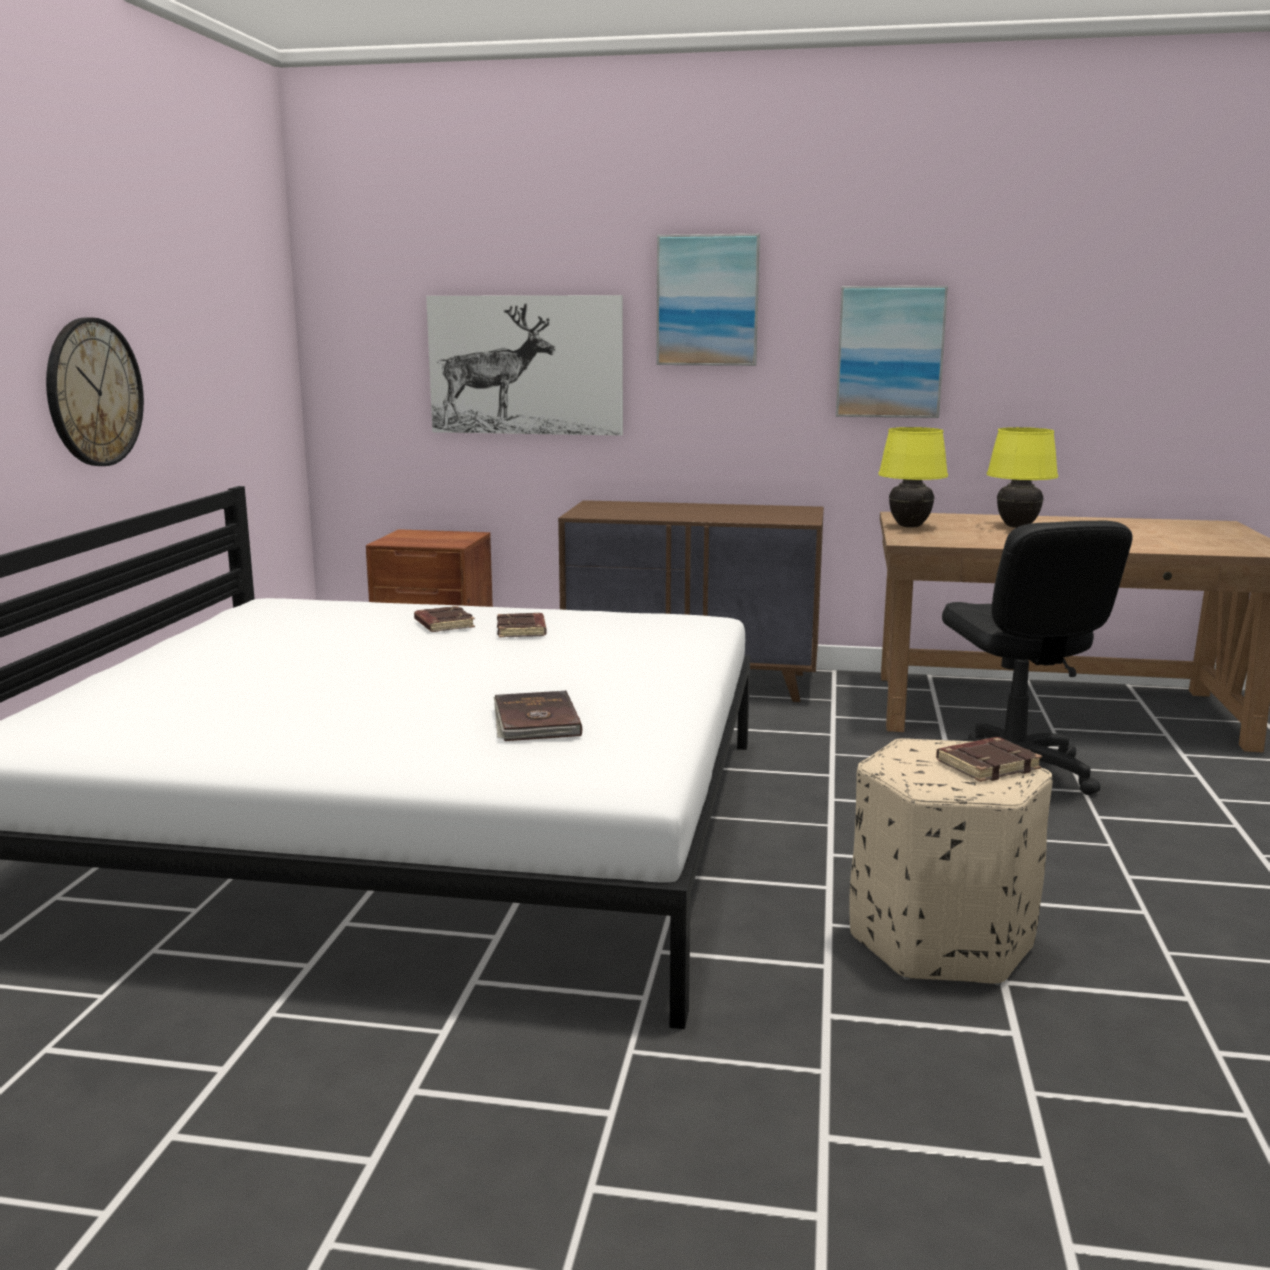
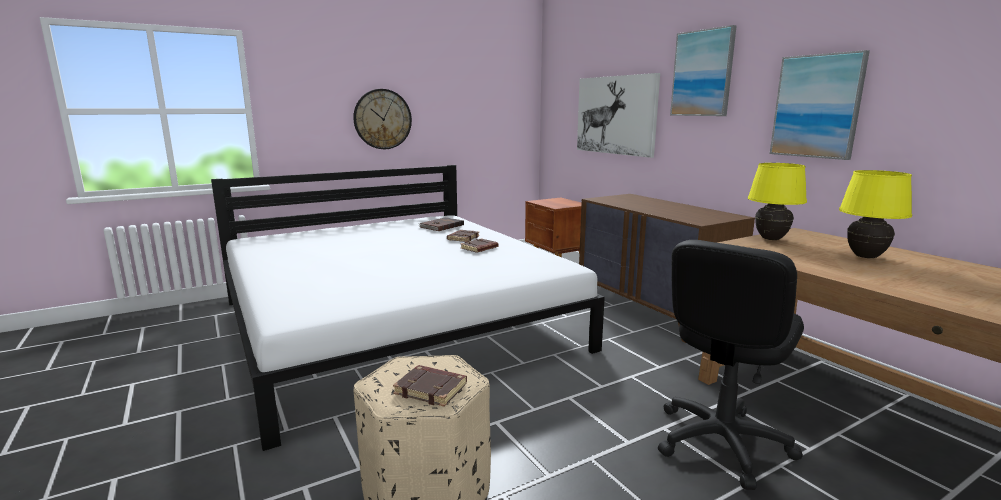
camera: 50 degrees right, 0 degrees up
(534, 722) = (352, 282): brown book -> brown book (441, 226)

